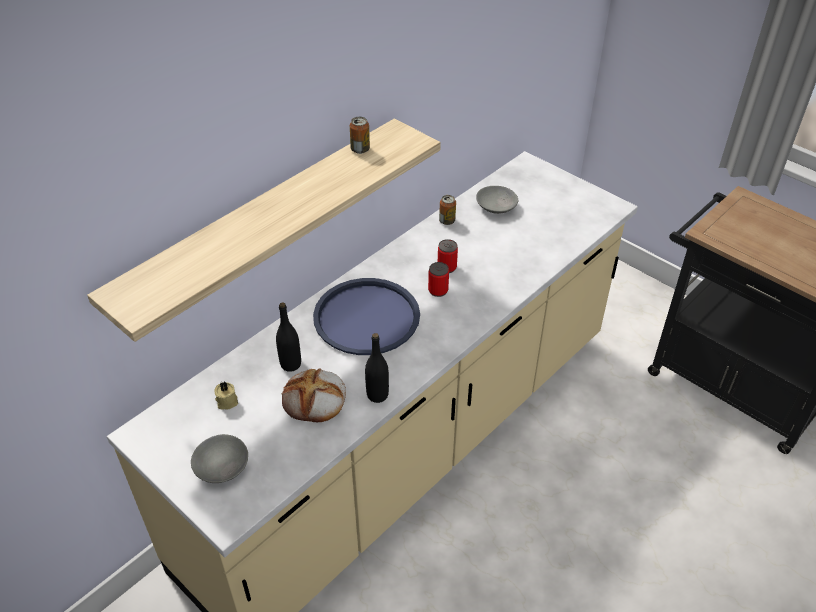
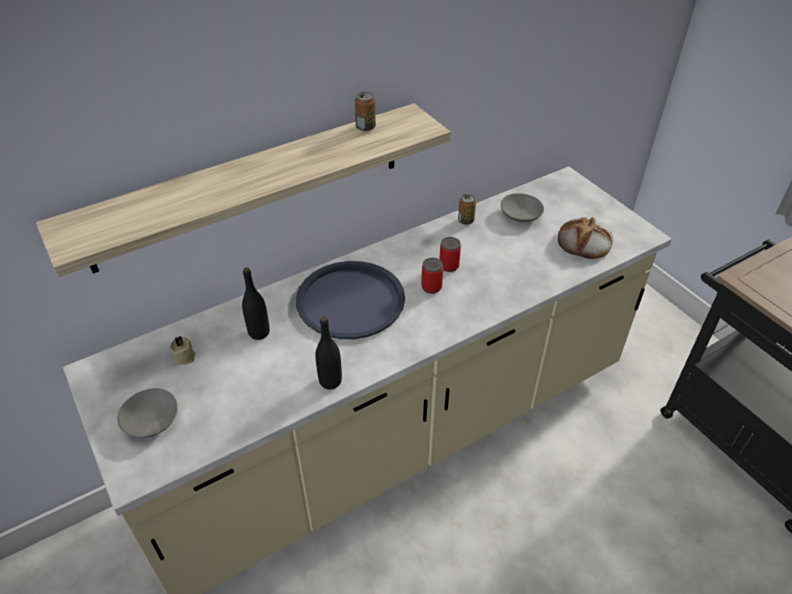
camera: 15 degrees right, 0 degrees up
(315, 399) = (267, 372): bread -> bread (585, 242)

